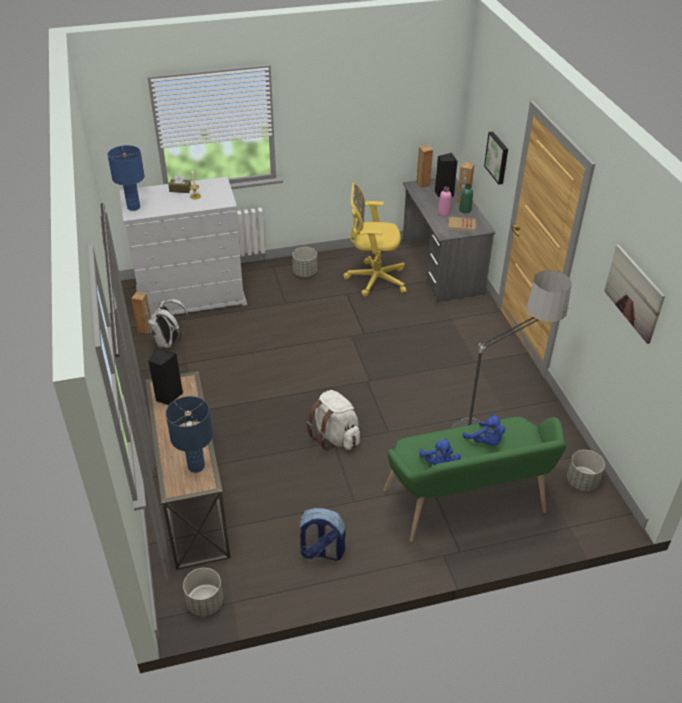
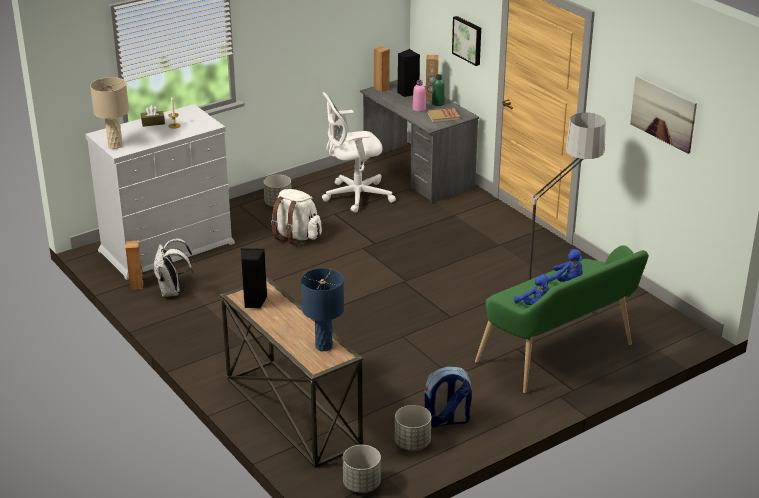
camera: 20 degrees left, 10 degrees down
(133, 207) = (115, 145): blue table lamp -> beige table lamp
(335, 437) = (401, 332): white backpack -> white backpack (295, 236)
(373, 279) = (354, 196): yellow office chair -> white office chair
(582, 482) = (650, 315): grey planter -> grey planter (412, 443)

